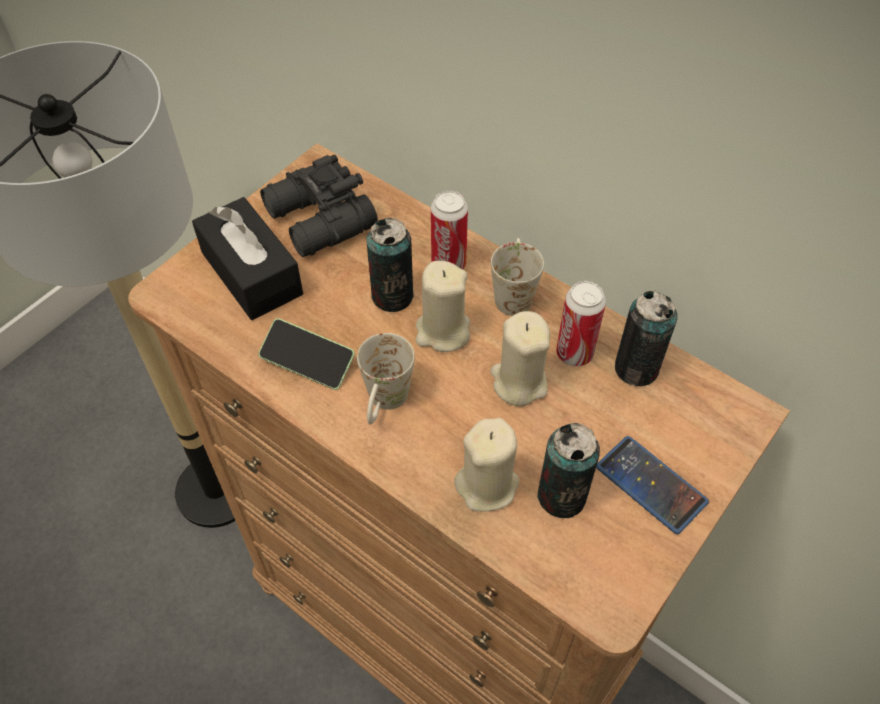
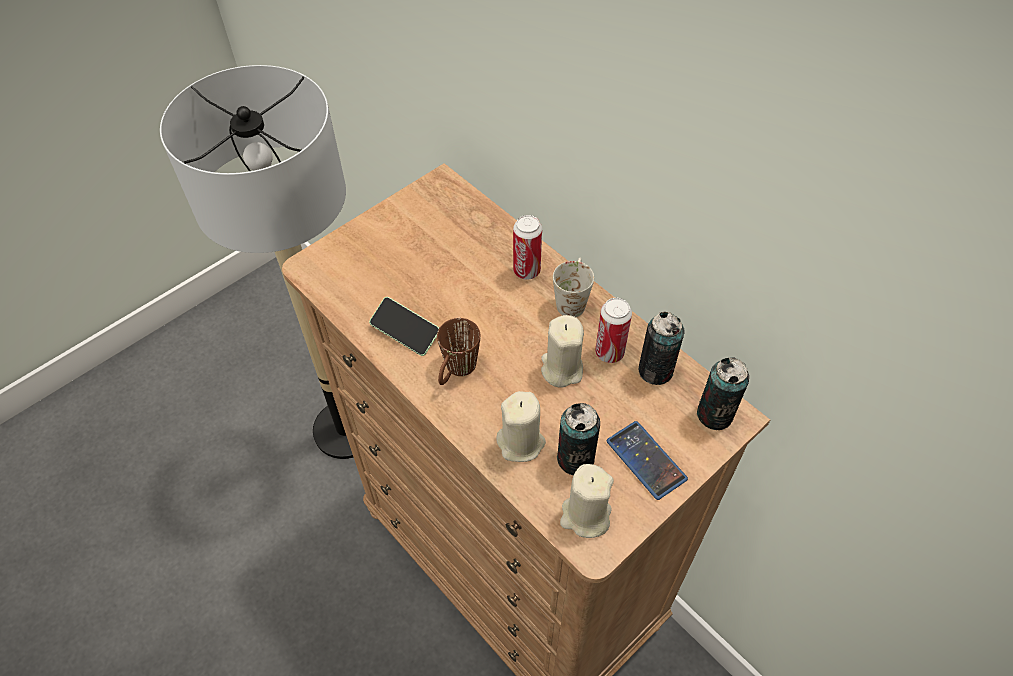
camera: 10 degrees right, 0 degrees up
(251, 273) = (376, 259): black tissue box -> none
(319, 221) = (434, 225): black binoculars -> none
(385, 404) = (456, 372): white mug -> brown mug
(392, 296) = (478, 290): can -> can (714, 414)
(442, 332) = (511, 323): beige candle -> beige candle (585, 516)

